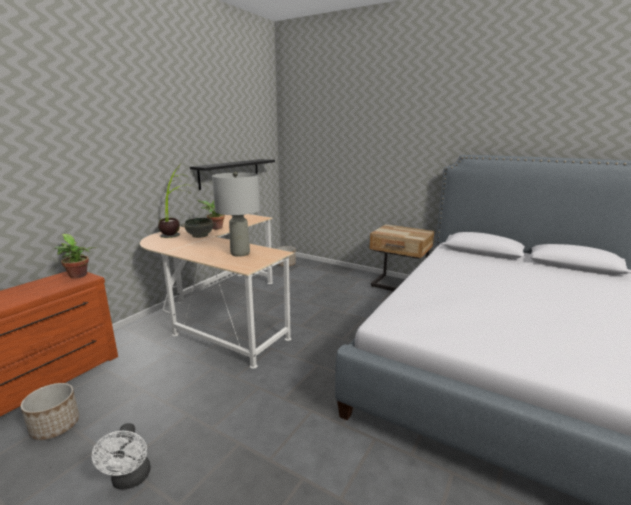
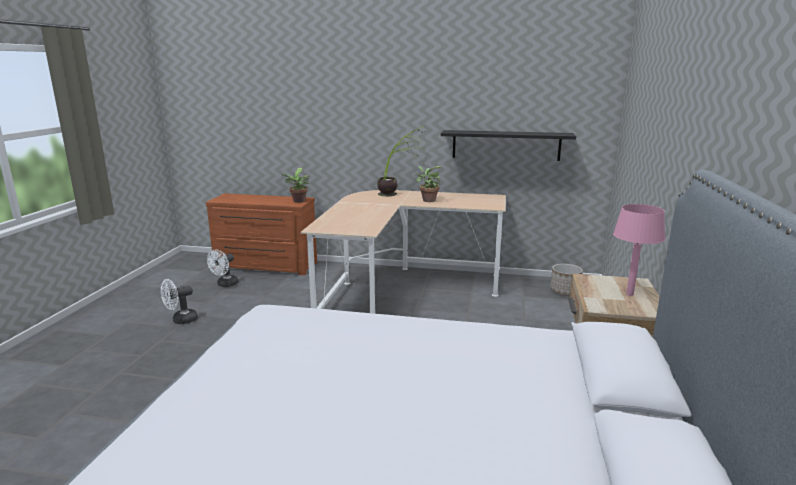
camera: 70 degrees right, 0 degrees up
(55, 426) = (225, 285): planter -> white fan
(200, 235) = (396, 201): grey bowl -> none
(240, 253) = (354, 220): grey table lamp -> none
(404, 230) = (630, 294): none -> pink table lamp

